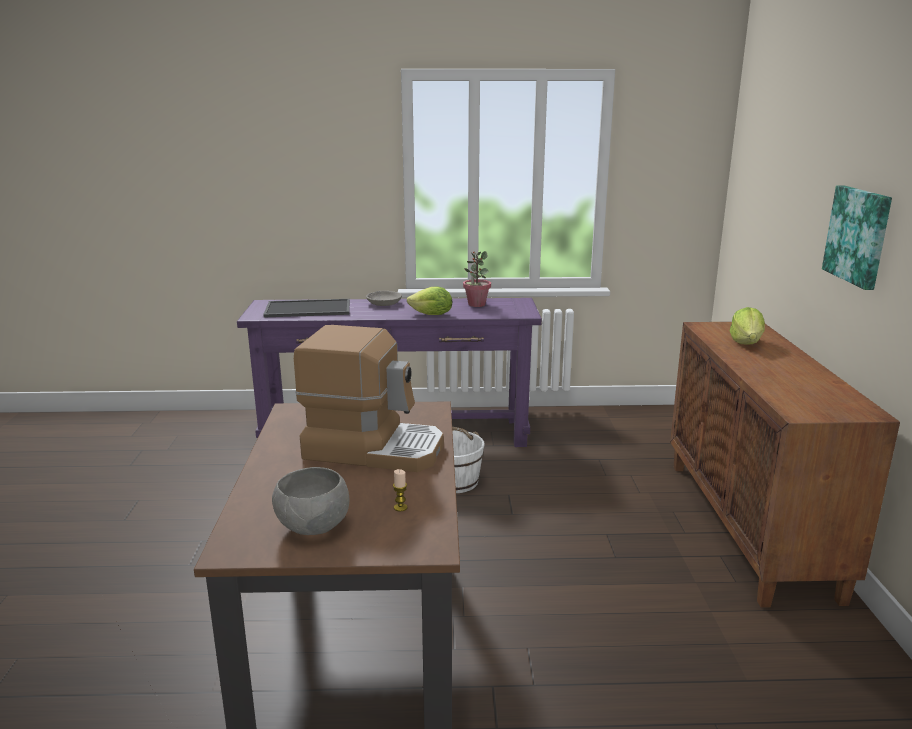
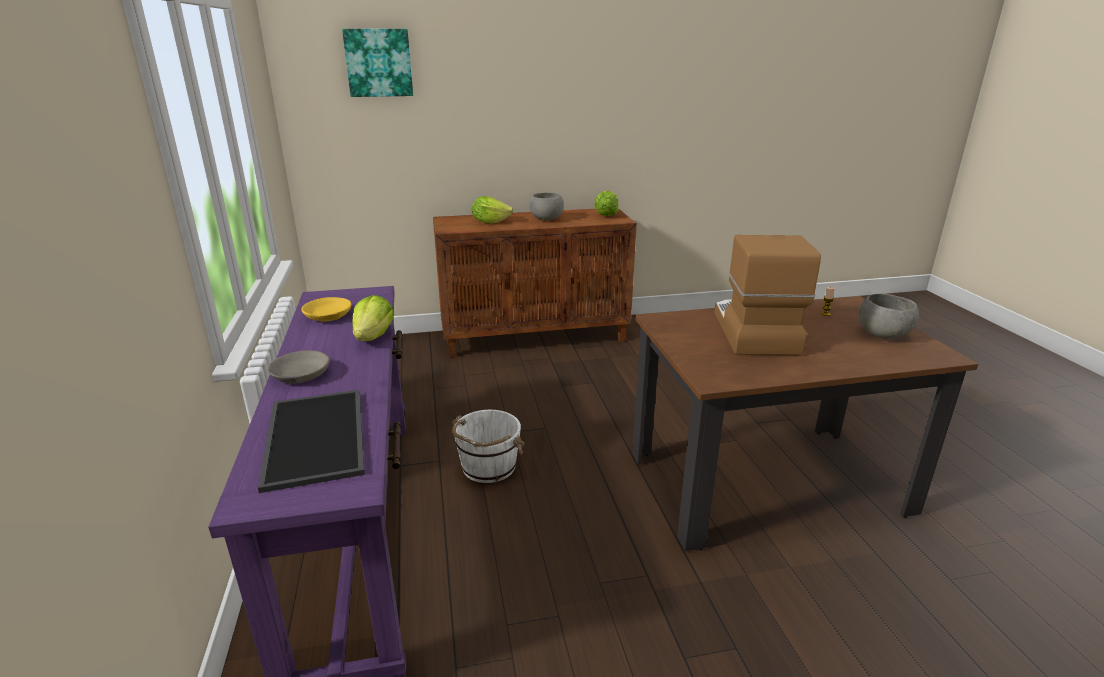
camera: 100 degrees left, 5 degrees up
(476, 304) = (327, 316): potted plant -> yellow bowl
(777, 369) = (546, 219): none -> grey bowl
(828, 407) = (606, 215): none -> lettuce
(859, 235) = (532, 120): picture -> picture (379, 63)

